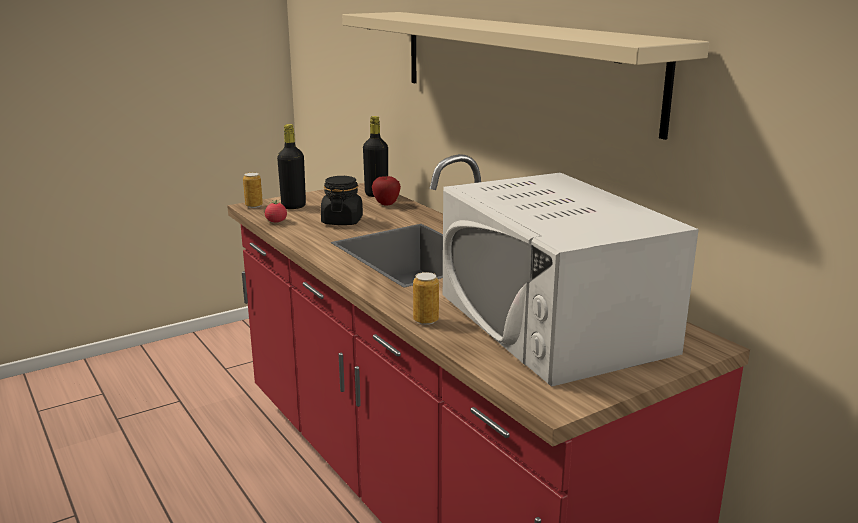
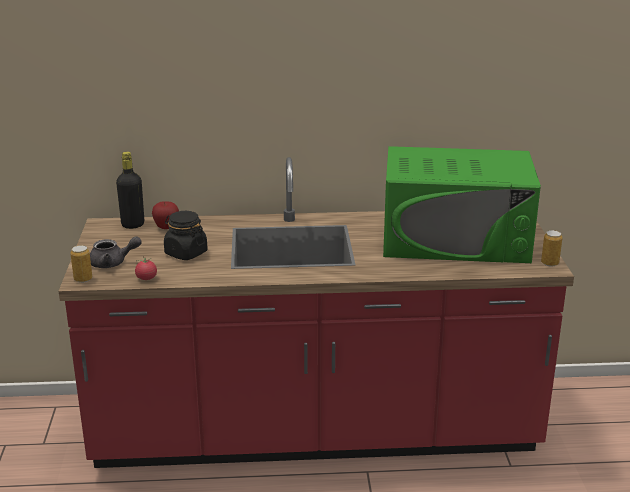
camera: 60 degrees left, 5 degrees up
(293, 206) = (113, 263): black bottle -> grey teapot
(426, 320) = (418, 272): can -> can (549, 263)
(517, 65) = (303, 77): beige shelf -> none
(552, 322) = (455, 239): white microwave -> green microwave

